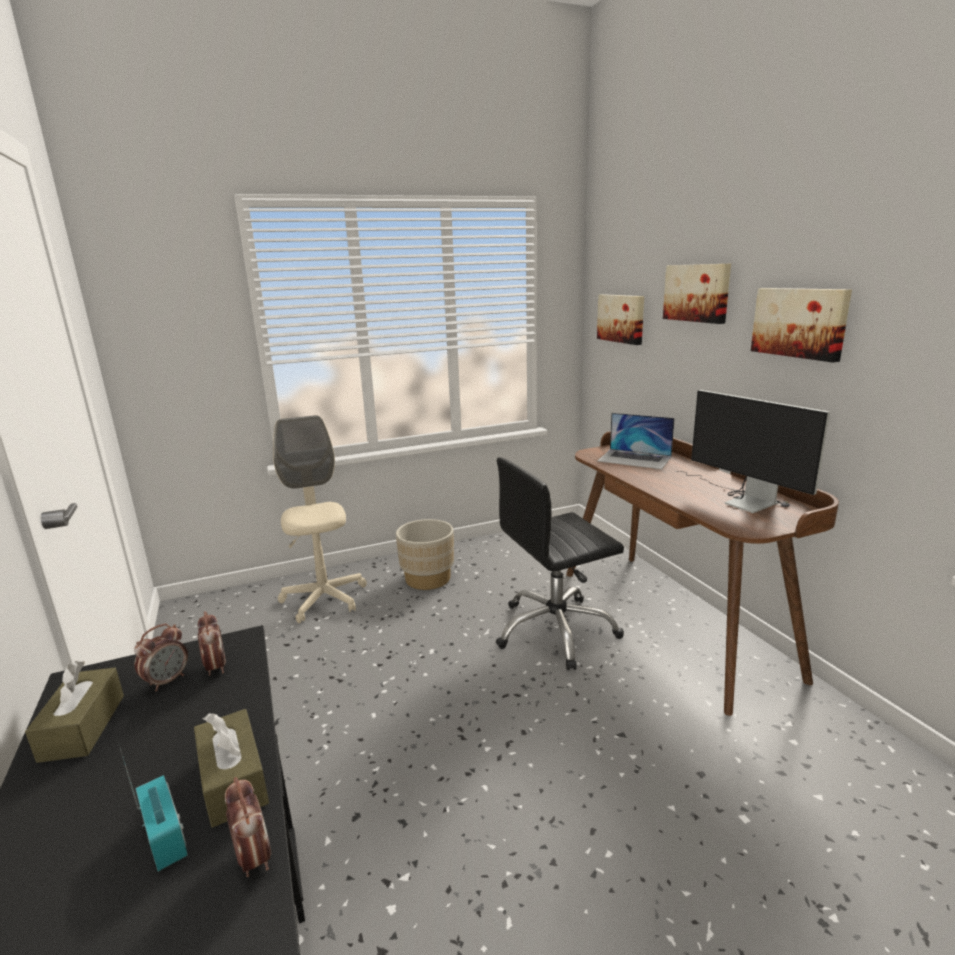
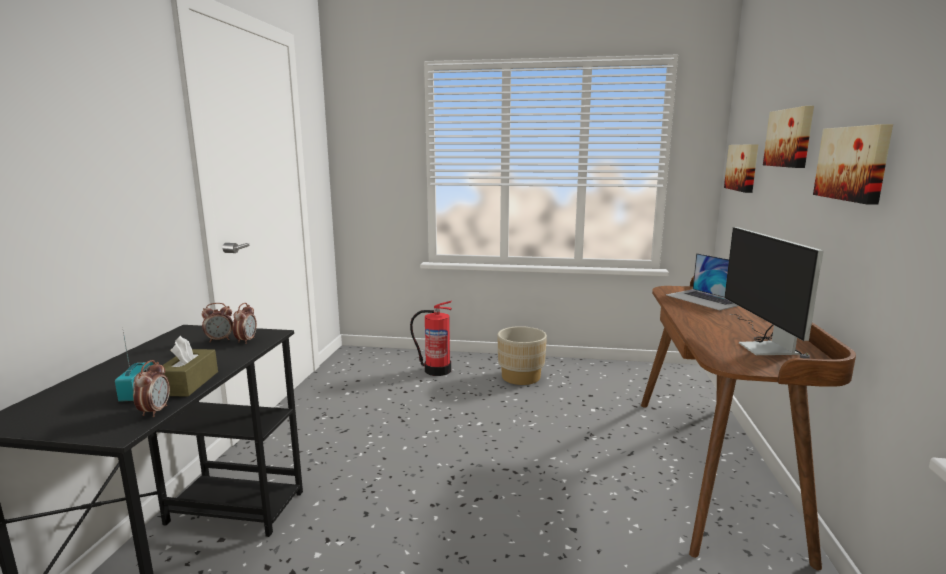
camera: 30 degrees right, 5 degrees down
(83, 727) = (166, 346): brown tissue box -> none
(324, 599) = (436, 370): beige office chair -> fire extinguisher
(556, 631) = (590, 441): black office chair -> none

